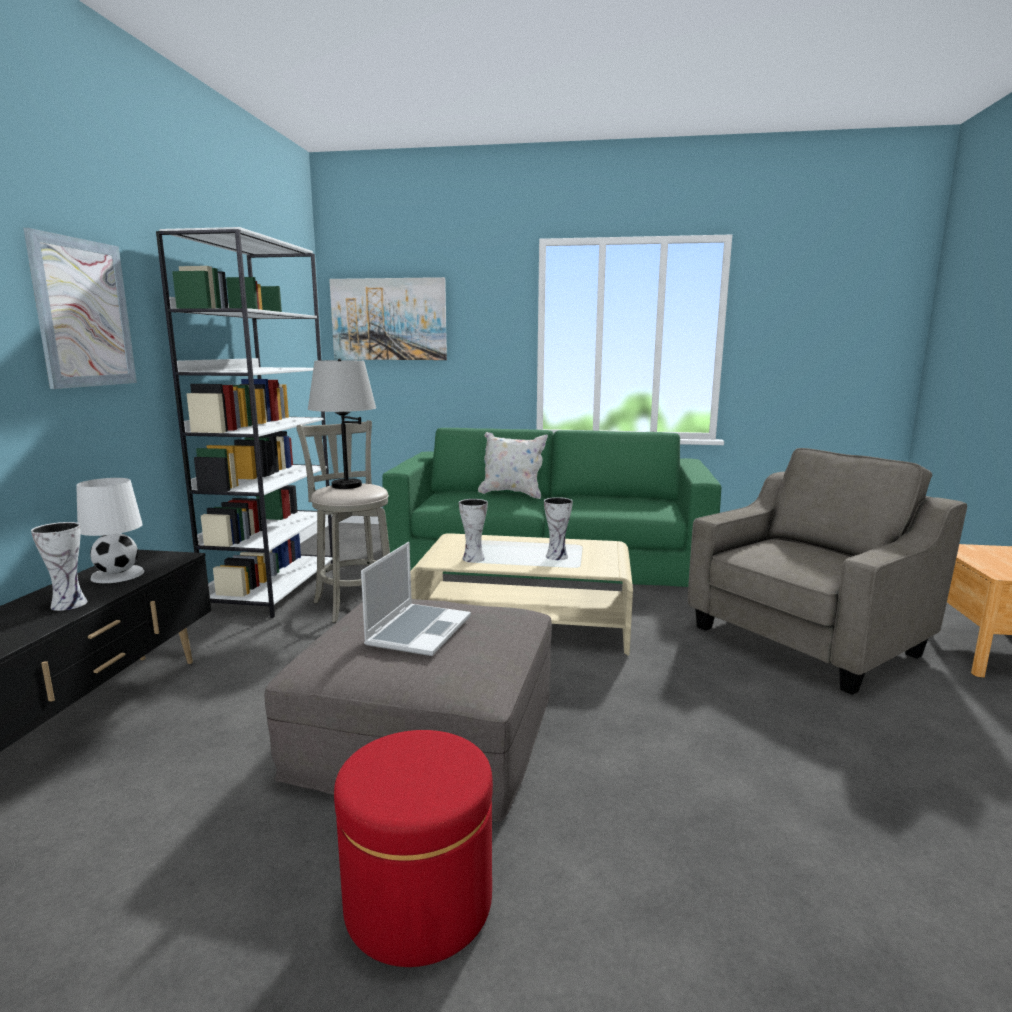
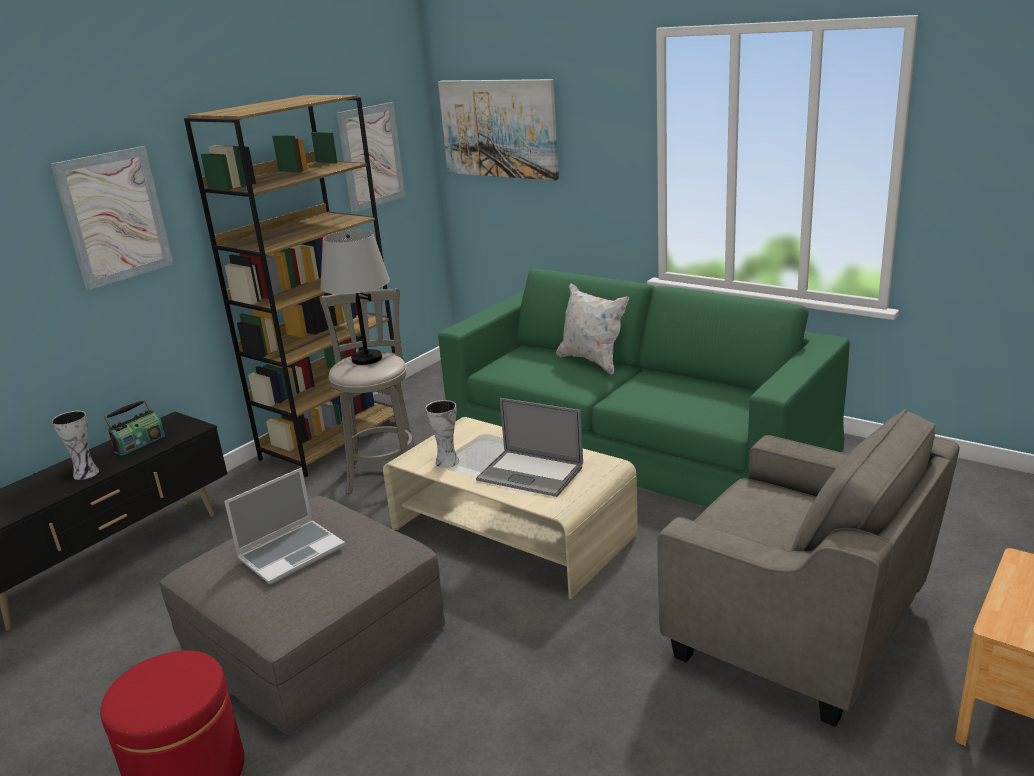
camera: 30 degrees right, 10 degrees up
(117, 574) = (139, 443): white table lamp -> radio
(274, 588) = (334, 438): white bookcase -> brown bookcase
(283, 329) = (371, 156): none -> picture
(557, 556) = (530, 473): vase -> laptop
(806, 640) = (797, 631): grey armchair -> grey armchair turned 45 degrees clockwise

